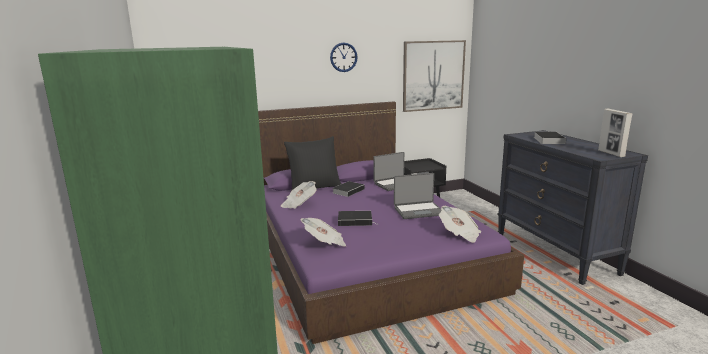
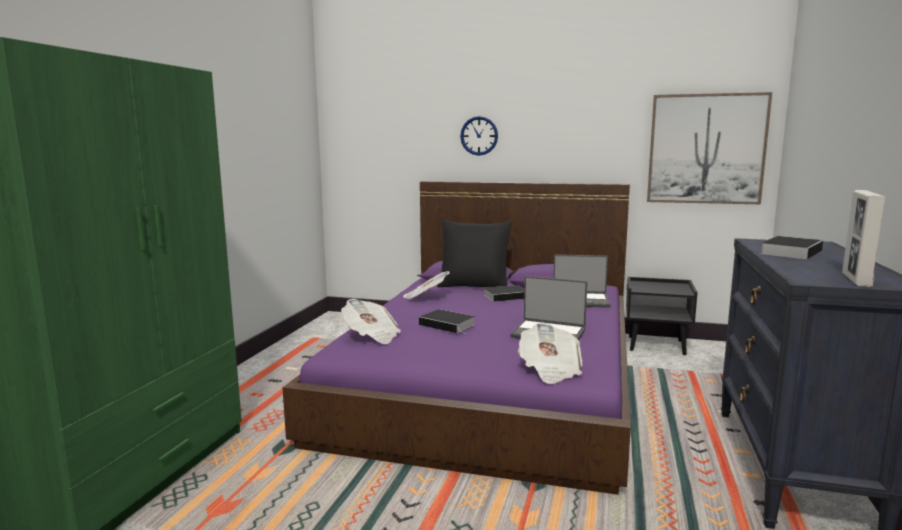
camera: 35 degrees right, 5 degrees down
(343, 57) = (555, 117): wall clock -> wall clock (479, 136)

